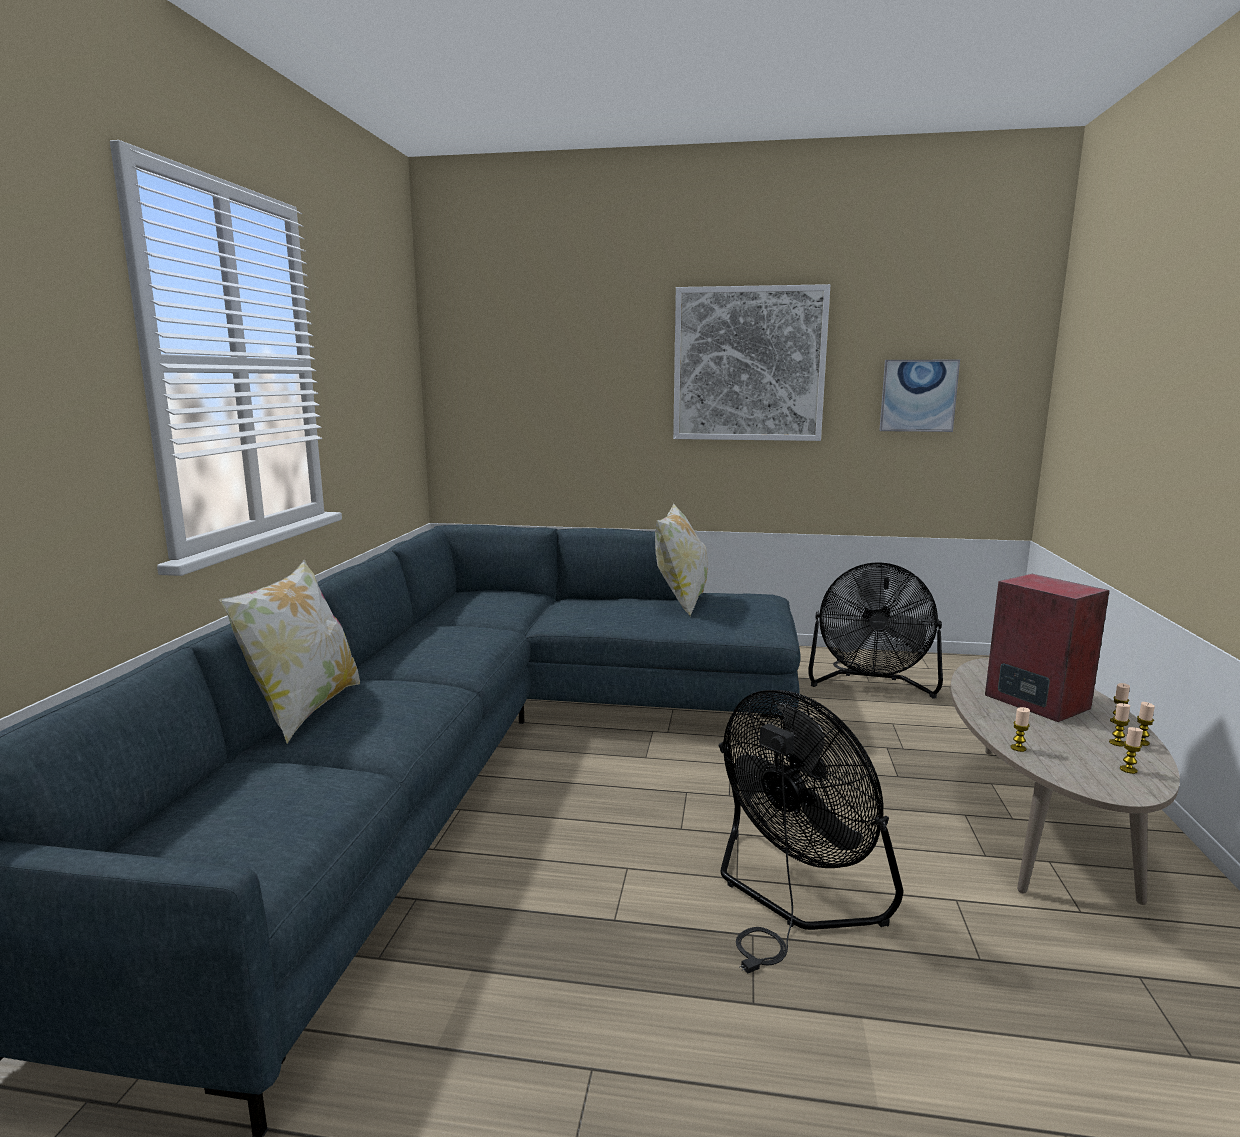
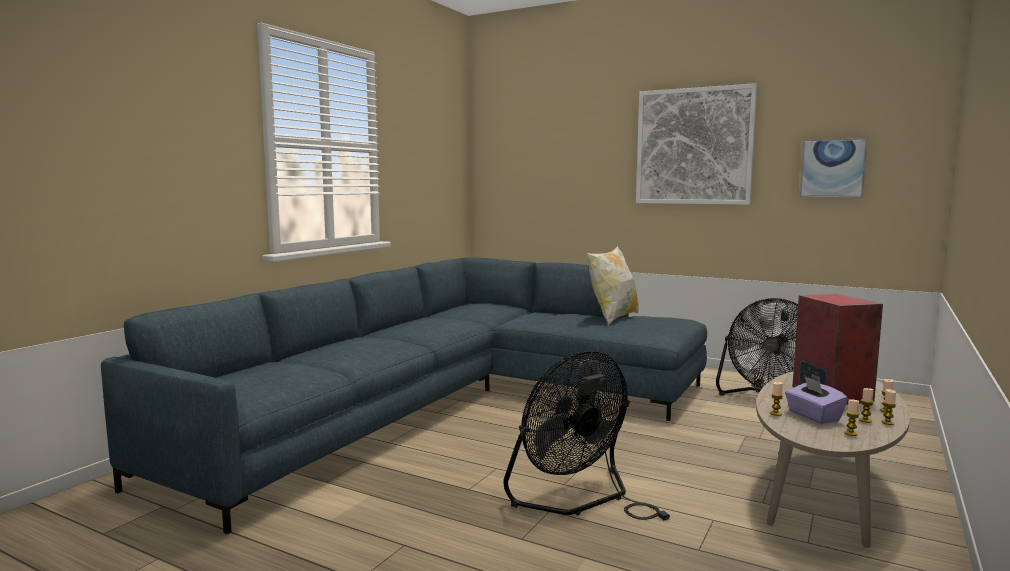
camera: 20 degrees right, 5 degrees down
(304, 710) = (325, 345): pillow -> none
(784, 896) = (588, 497): black fan -> black fan turned 105 degrees counterclockwise
(1060, 746) = (813, 416): none -> purple tissue box

